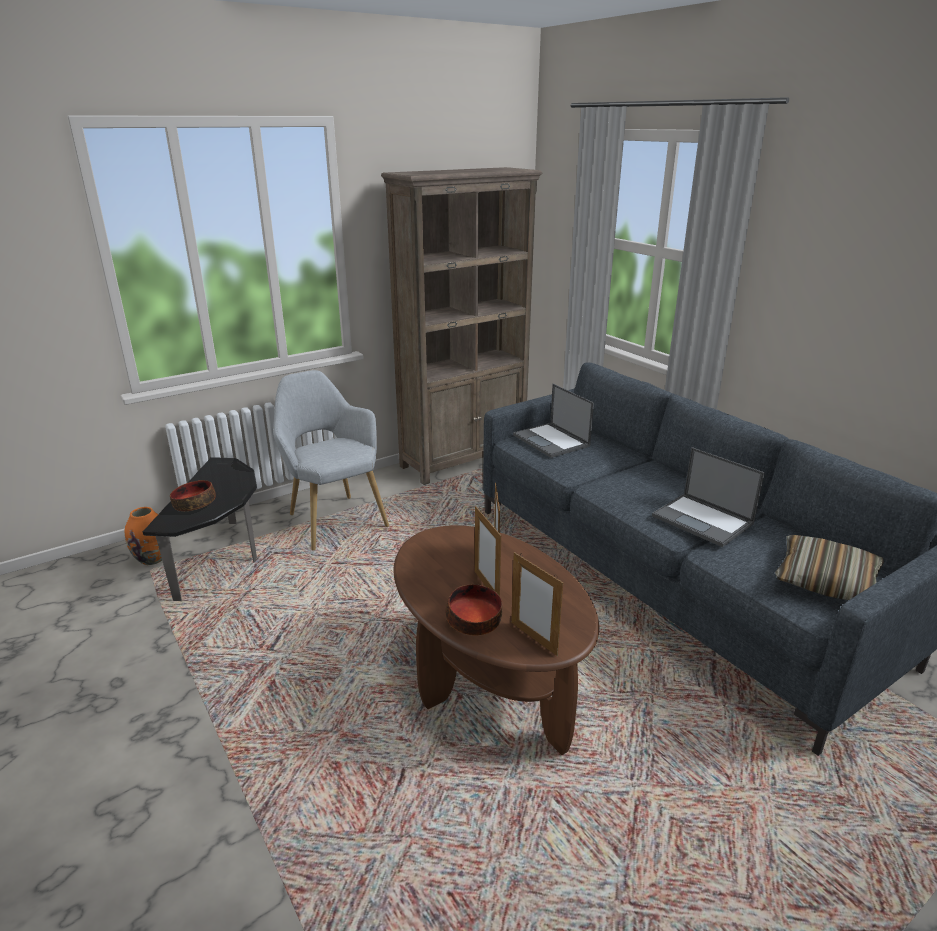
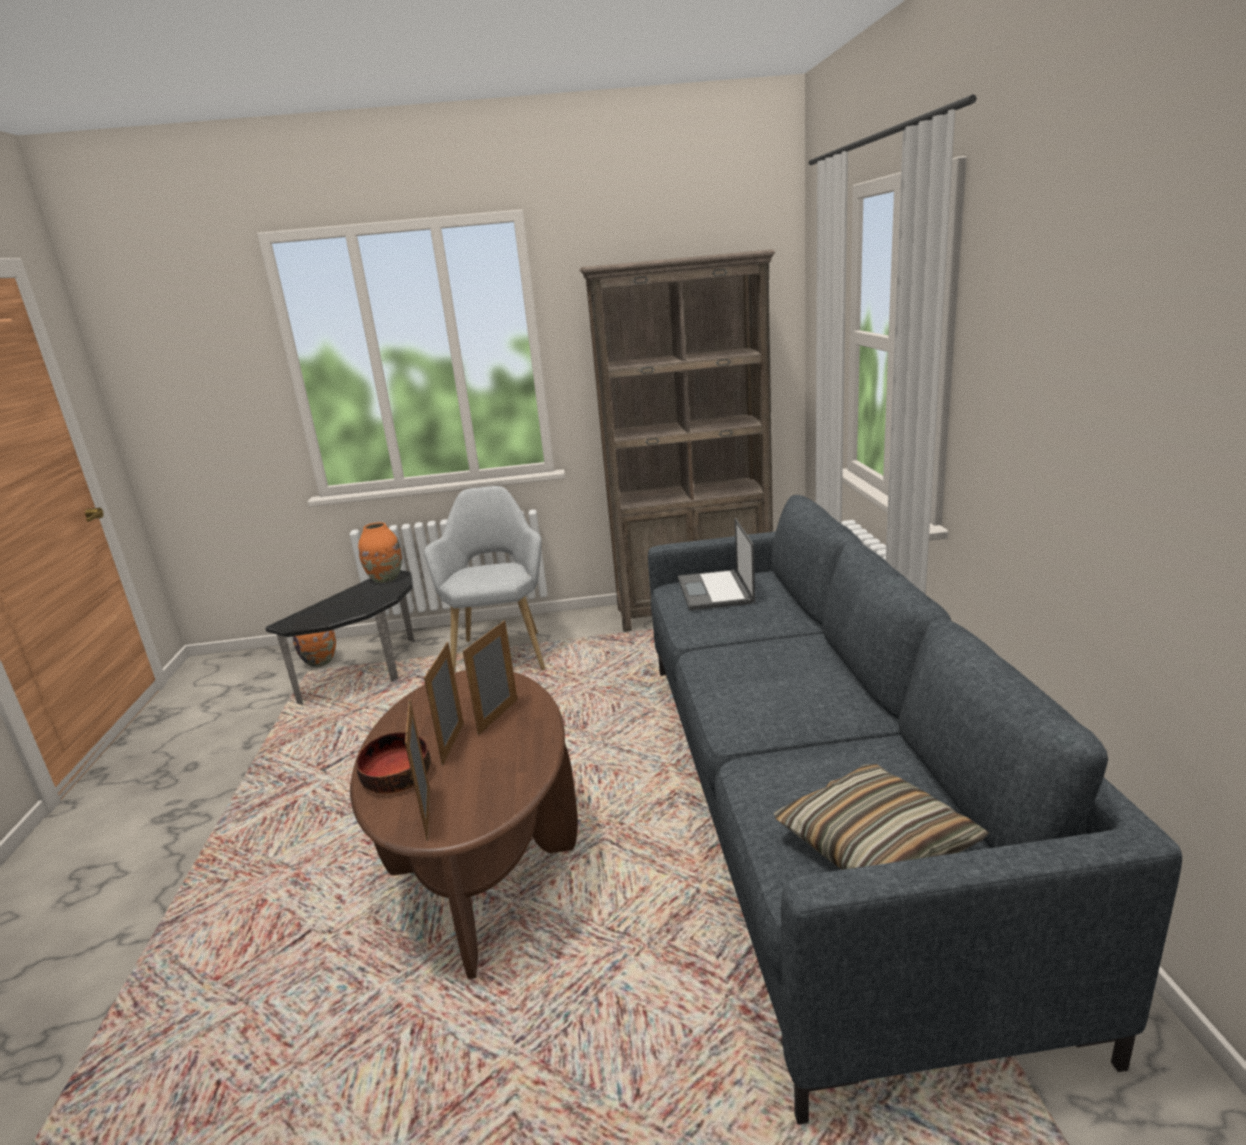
camera: 30 degrees right, 5 degrees down
(195, 504) = (328, 609): bowl -> none
(218, 467) = (385, 578): none -> orange vase
(703, 520) = (791, 720): laptop -> none

